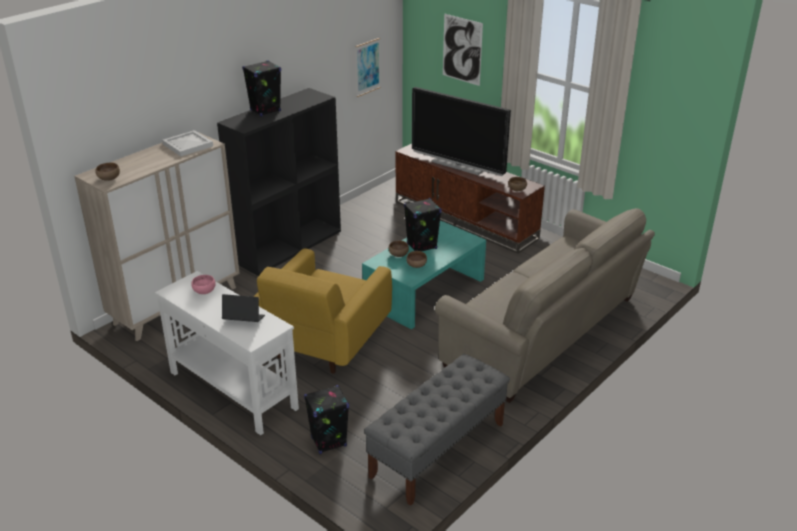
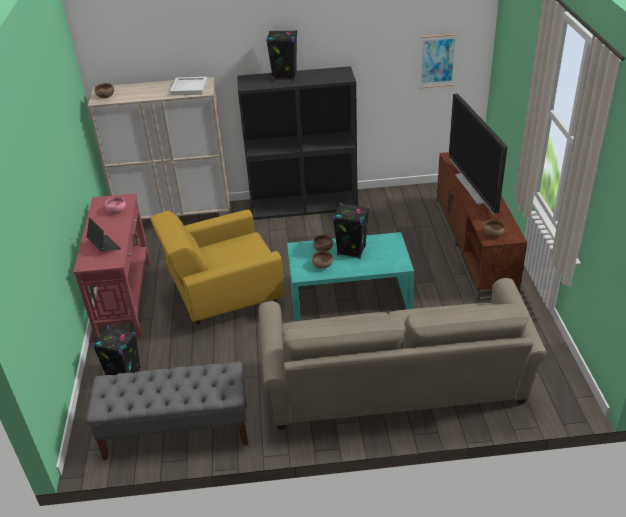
camera: 45 degrees right, 5 degrees up
(232, 389) = (125, 298): white console table -> red console table
(462, 49) = (519, 67): picture -> none

